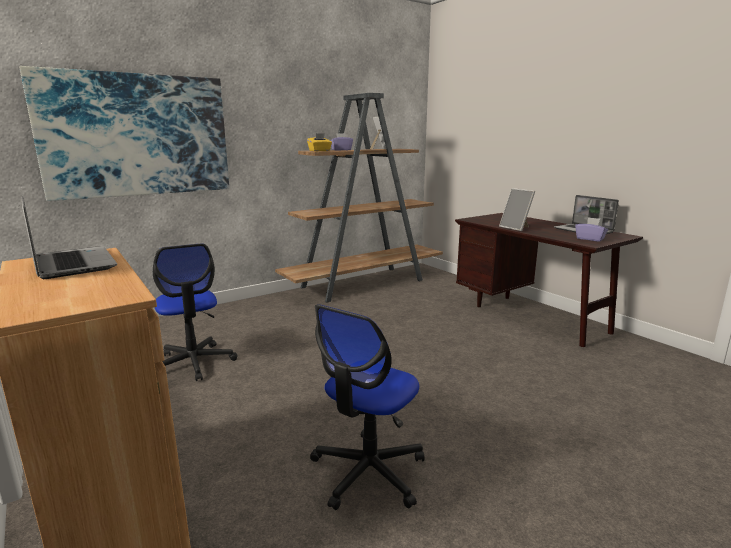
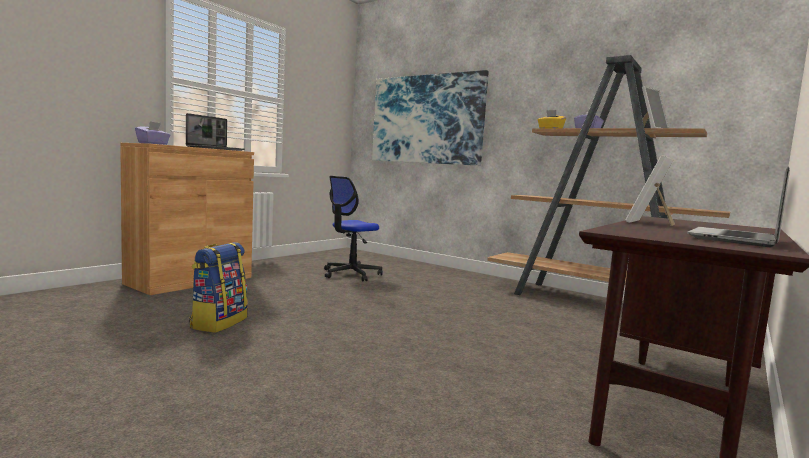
camera: 70 degrees right, 10 degrees down
(368, 472) = (218, 323): office chair -> backpack
(590, 239) = (655, 235): purple tissue box -> purple tissue box (153, 144)

